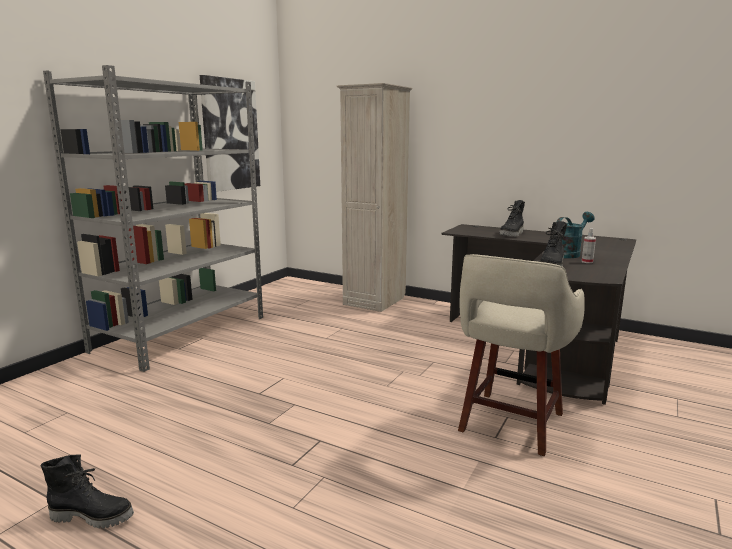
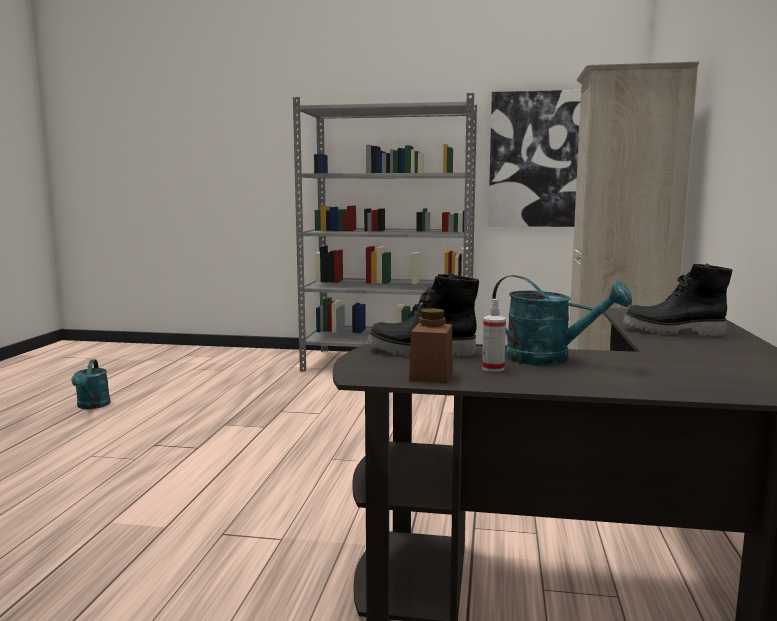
camera: 70 degrees right, 5 degrees down
(93, 516) = (92, 406): black boot -> turquoise watering can
(509, 425) = (258, 541): beige stool -> none
(602, 270) = (431, 375): none -> brown jar

